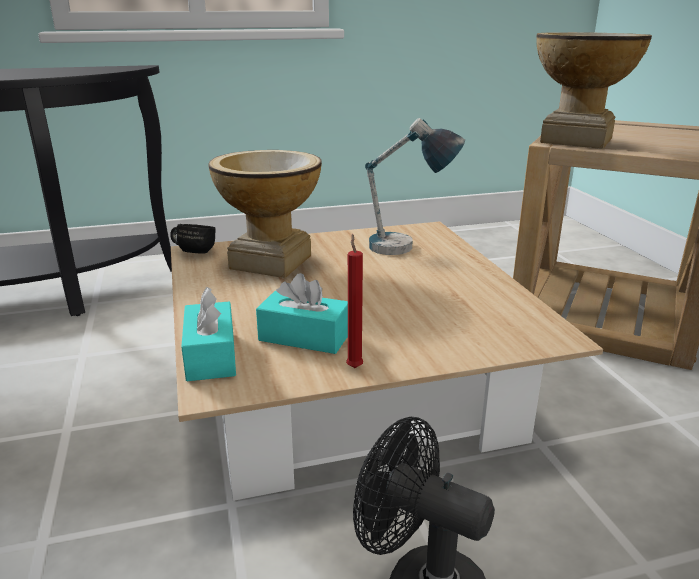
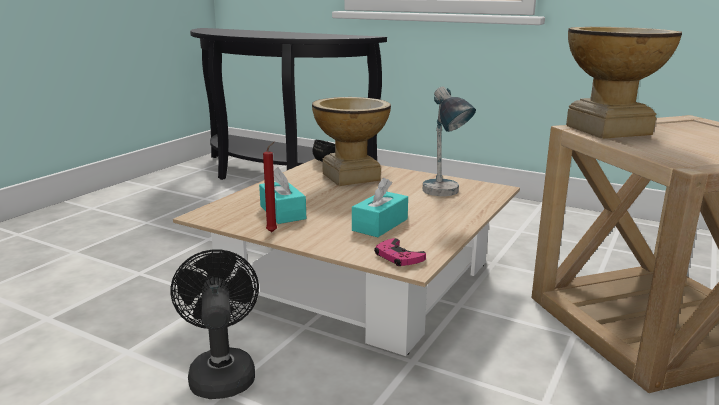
camera: 45 degrees right, 5 degrees down
(211, 355) = (229, 204): turquoise tissue box -> turquoise tissue box (380, 225)
(528, 334) = (398, 257): none -> pink game controller

